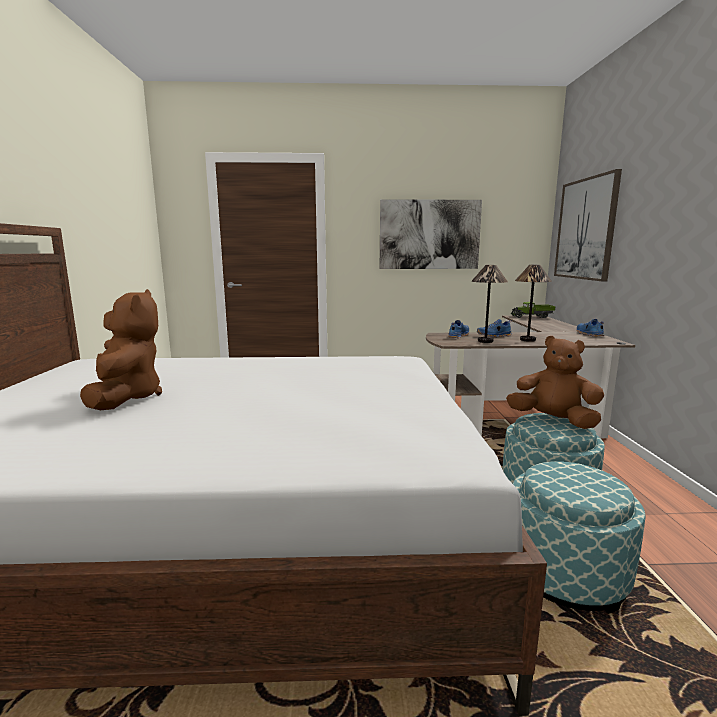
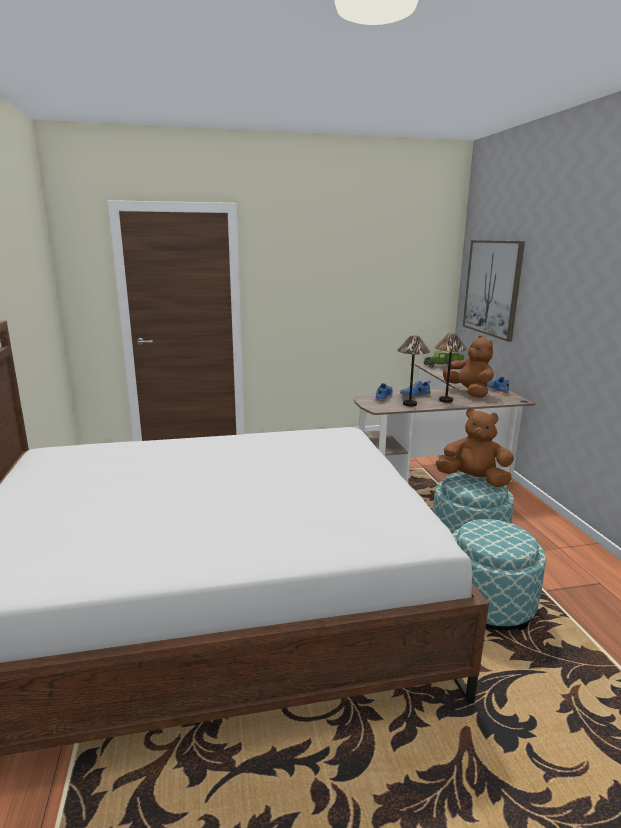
camera: 10 degrees left, 5 degrees up
(126, 398) = (128, 497): brown plush toy -> brown plush toy (469, 392)
(429, 234) = (344, 286): picture -> none

